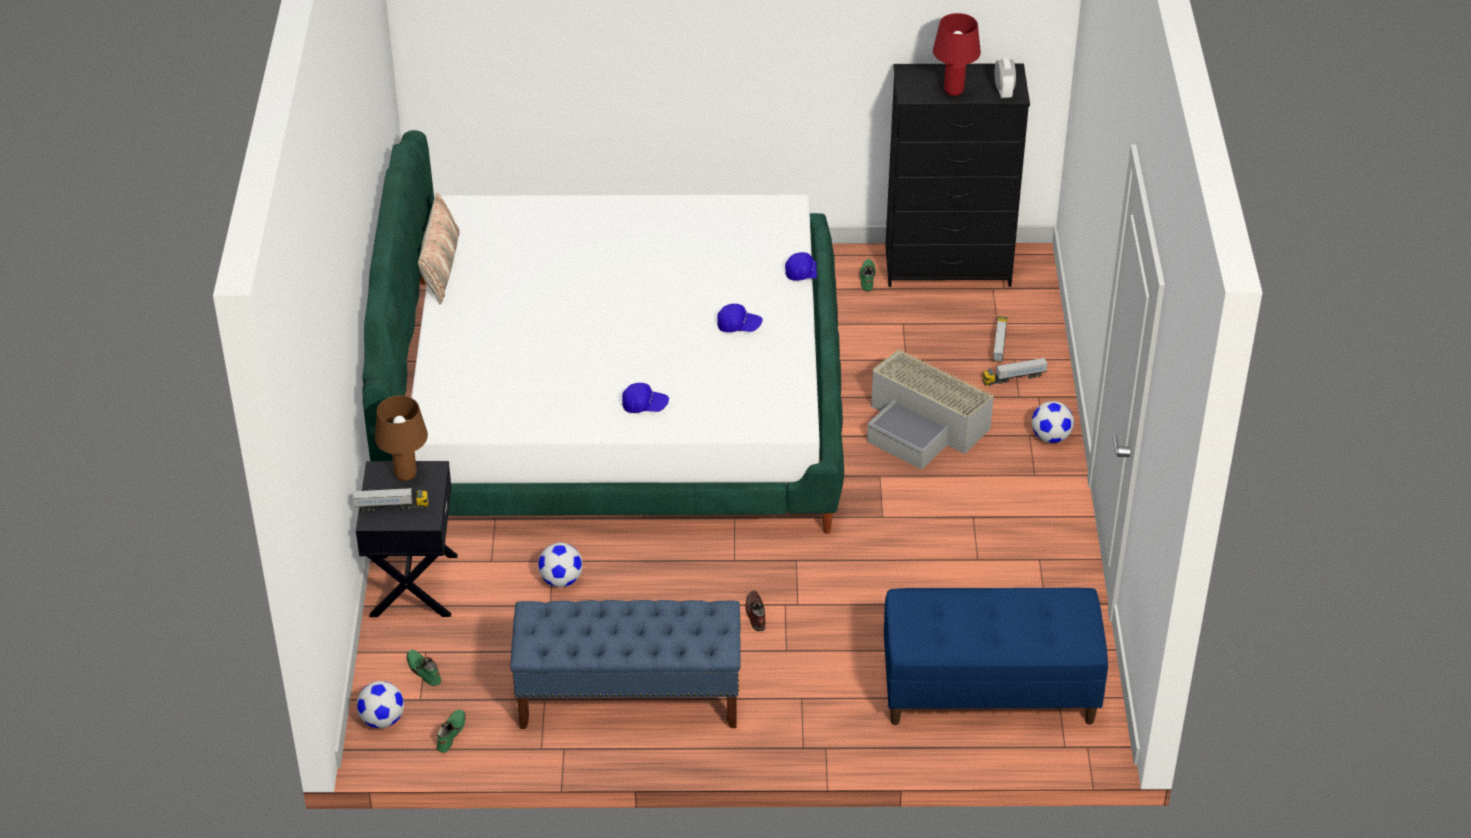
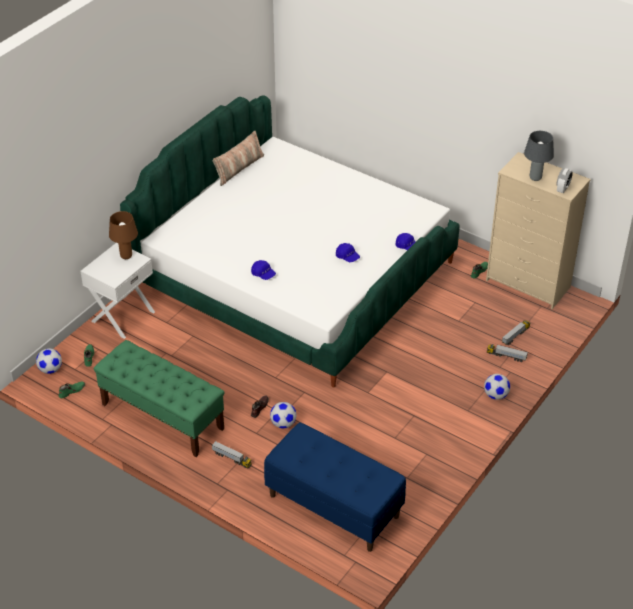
camera: 35 degrees right, 0 degrees up
(392, 506) = (106, 267): toy truck -> toy truck (231, 458)
(412, 585) = (122, 316): black nightstand -> white nightstand
(561, 580) = (187, 346): football -> football (283, 424)
(628, 698) = (162, 416): blue bench -> green bench
(924, 426) = (434, 358): grey storage box -> none
(949, 266) = (528, 284): black dresser -> beige dresser
(954, 91) = (535, 178): red table lamp -> grey table lamp

